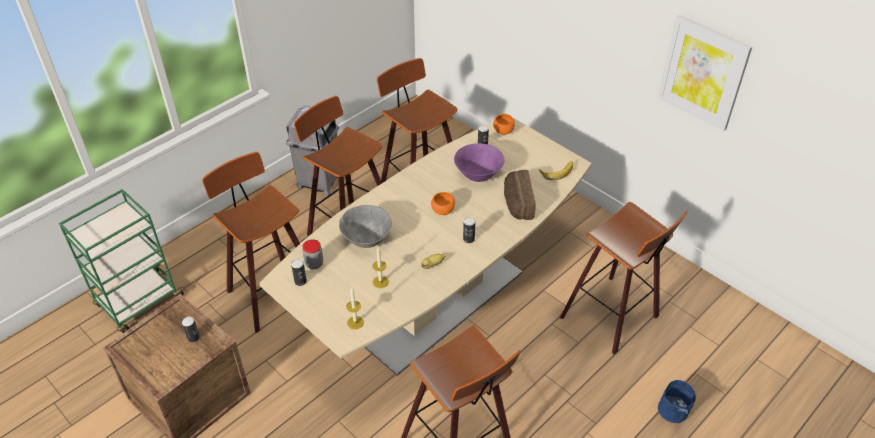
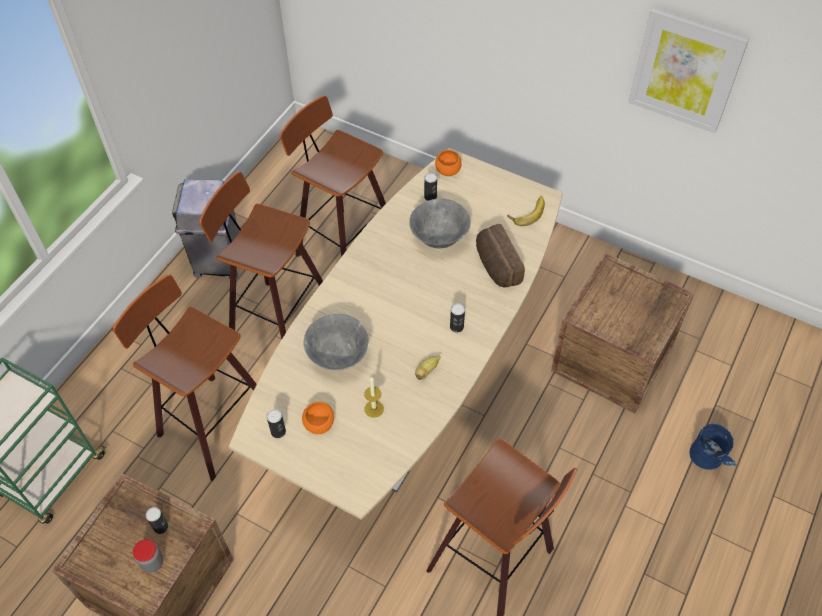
camera: 15 degrees left, 10 degrees up
(314, 264) = (286, 404): jar -> jar (152, 562)
(355, 322) = (363, 470): candle -> none
(442, 210) = (413, 295): orange bowl -> orange bowl (319, 424)
(478, 176) = (439, 239): purple bowl -> grey bowl
(613, 316) = (612, 358): stool -> crate

